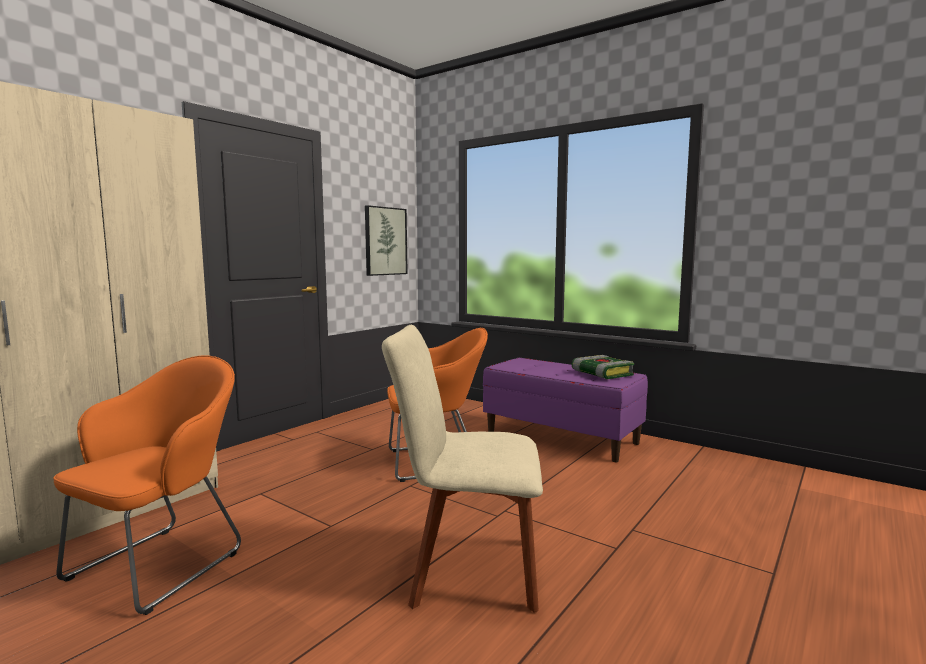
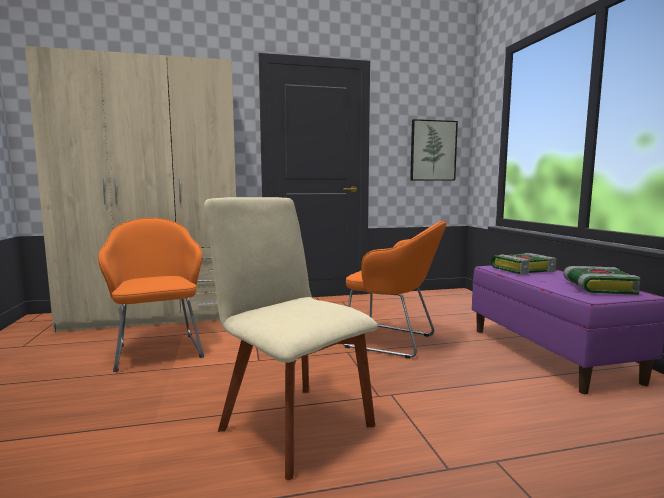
camera: 40 degrees right, 0 degrees up
(163, 562) = (158, 349): orange armchair -> orange armchair turned 90 degrees counterclockwise
(526, 365) = (523, 270): none -> book

